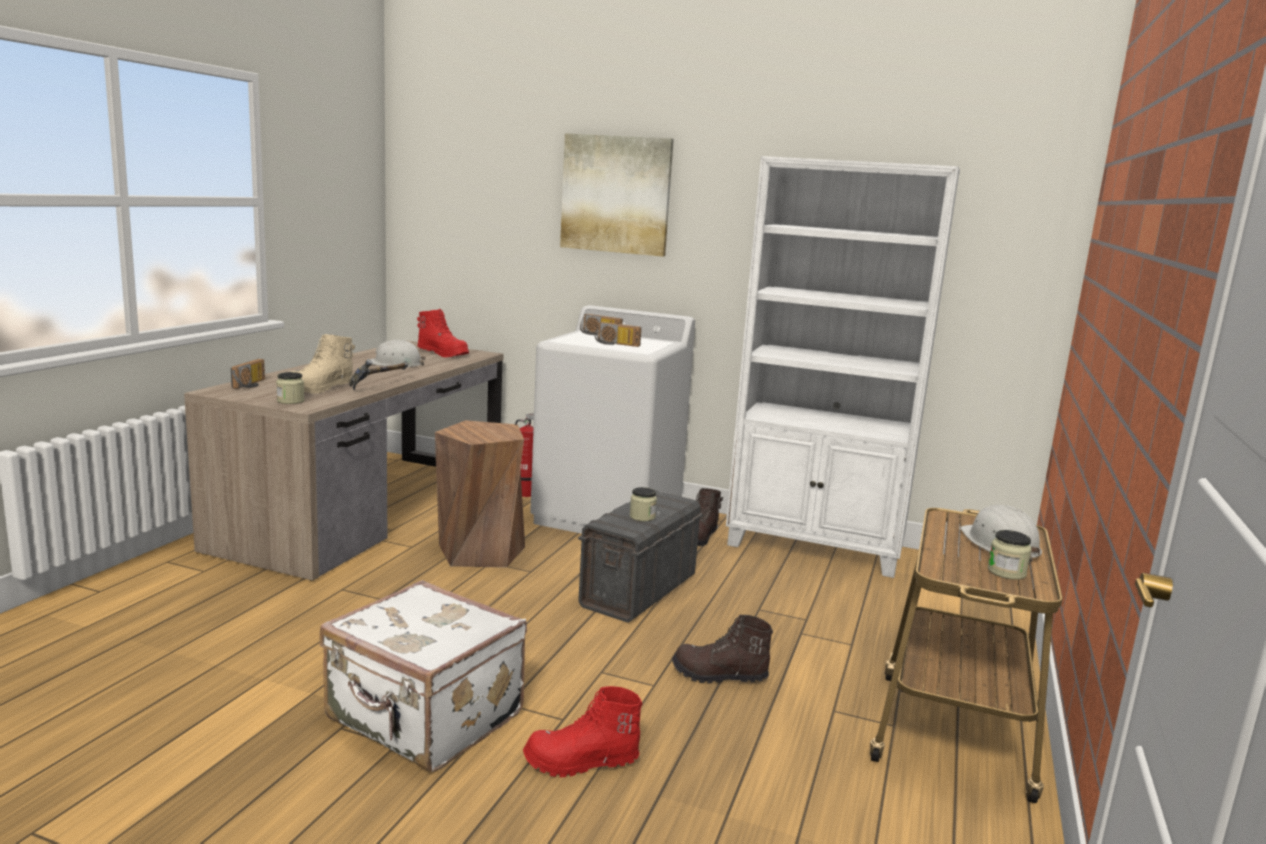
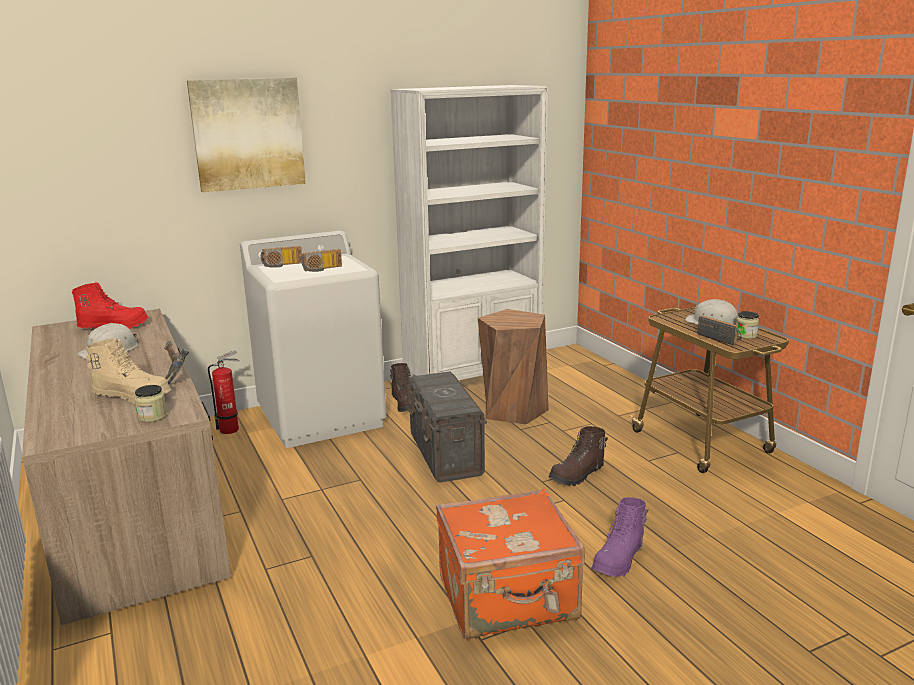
camera: 45 degrees left, 5 degrees up
(252, 384) = (58, 420): radio -> radio (720, 338)
(320, 388) = (133, 396): beige boot -> beige boot turned 60 degrees counterclockwise
(424, 719) = (508, 599): white suitcase -> orange suitcase
(481, 551) = (297, 486): brown stool -> brown stool (513, 410)
(581, 762) = (619, 559): red boot -> purple boot
(642, 517) = (452, 396): jar -> none

